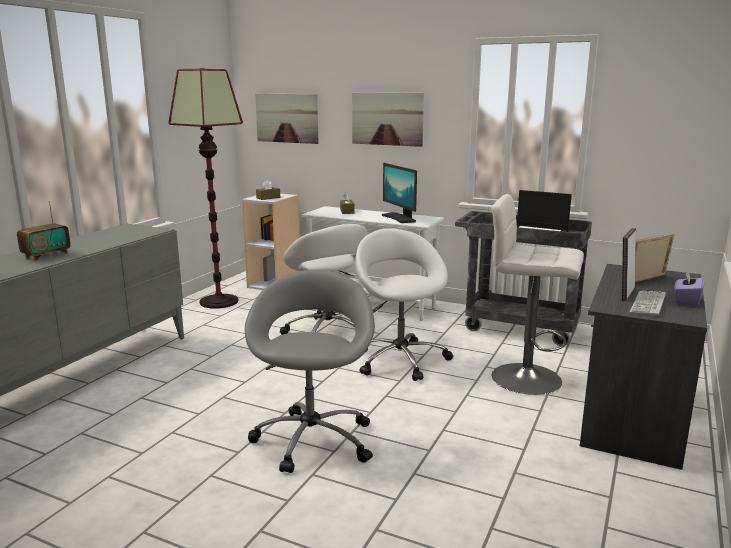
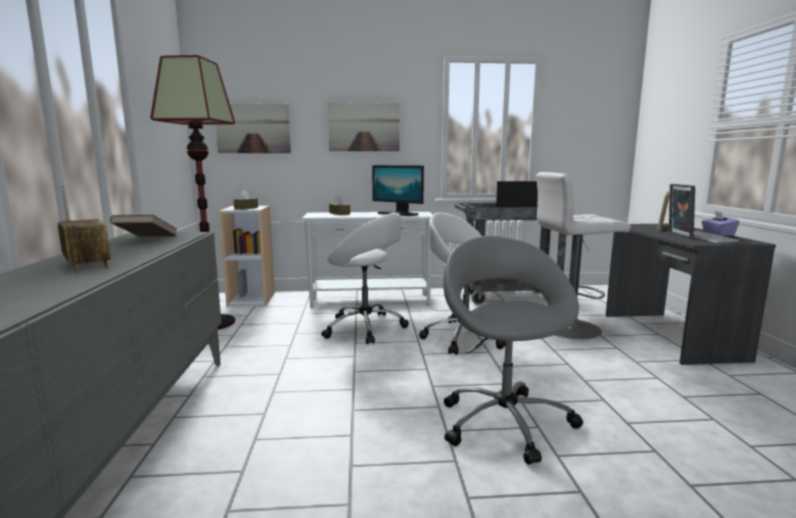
camera: 30 degrees left, 5 degrees down
(46, 255) = (87, 265): radio -> radio turned 45 degrees counterclockwise
(119, 234) = (146, 240): none -> brown book

